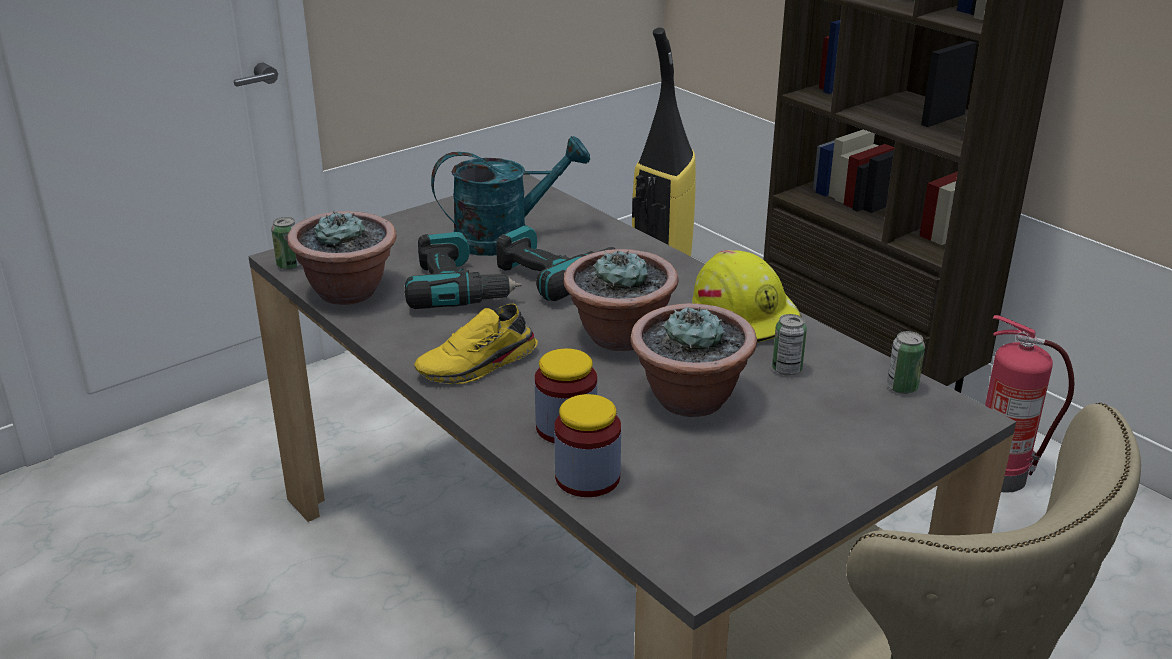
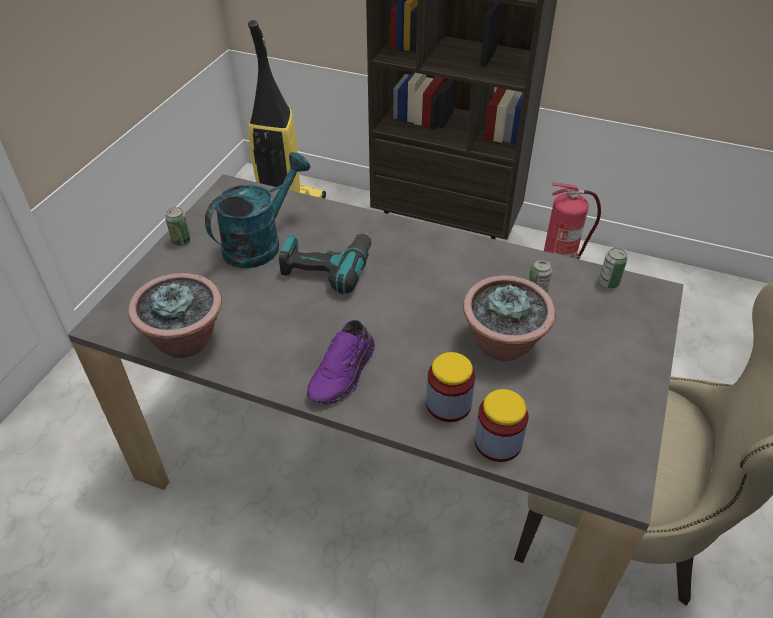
camera: 30 degrees left, 15 degrees up
(289, 265) = (113, 331): can -> can (181, 241)
(458, 288) = (267, 305): power drill -> none
(478, 366) = (344, 373): yellow shoe -> purple shoe
(620, 337) = (415, 307): potted plant -> none
(745, 316) = (476, 258): yellow hard hat -> none

